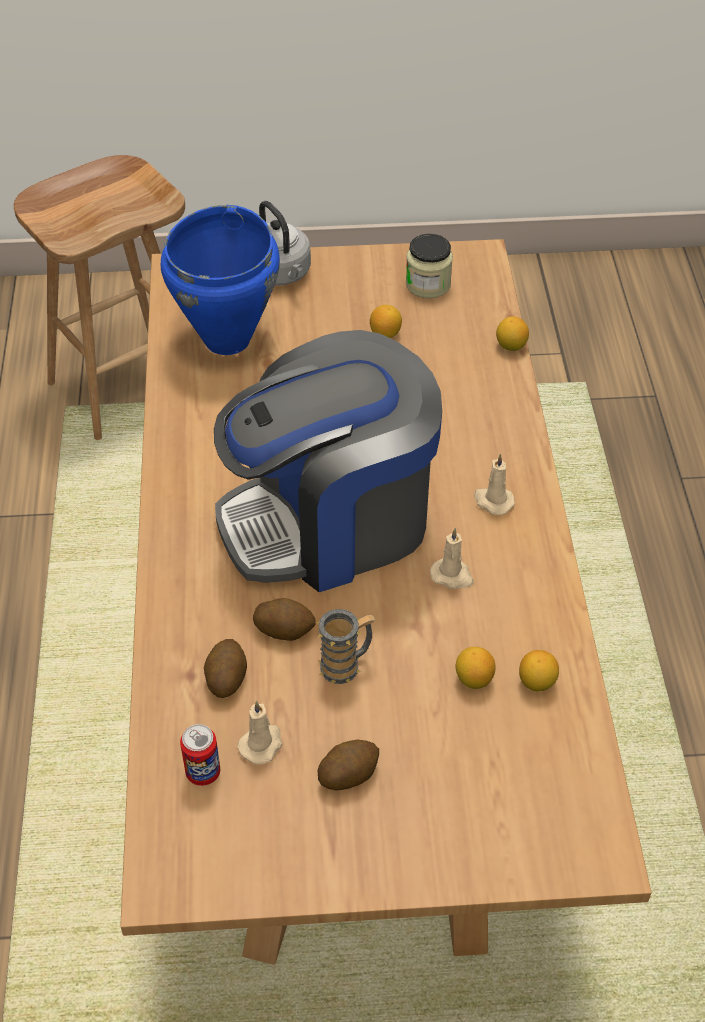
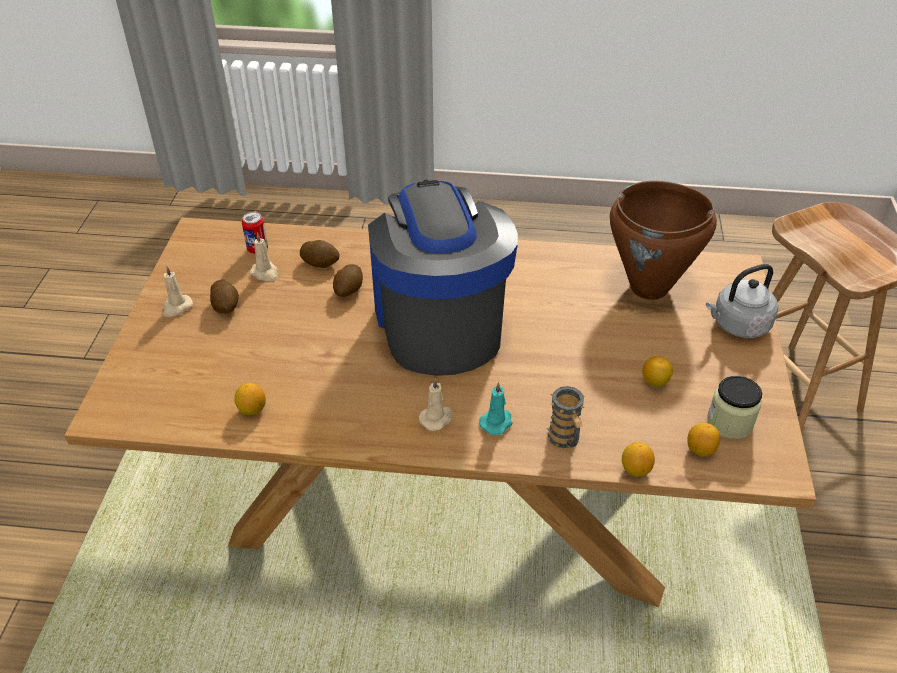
camera: 100 degrees right, 5 degrees down
(228, 339) = (649, 288): blue cooking pot -> brown cooking pot
(346, 665) = (308, 315): mug -> mug (565, 441)
(452, 576) = (366, 380): beige candle -> beige candle (176, 307)
(473, 679) = (269, 376): lemon -> lemon (700, 449)
(482, 450) = (497, 422): none -> turquoise candle

